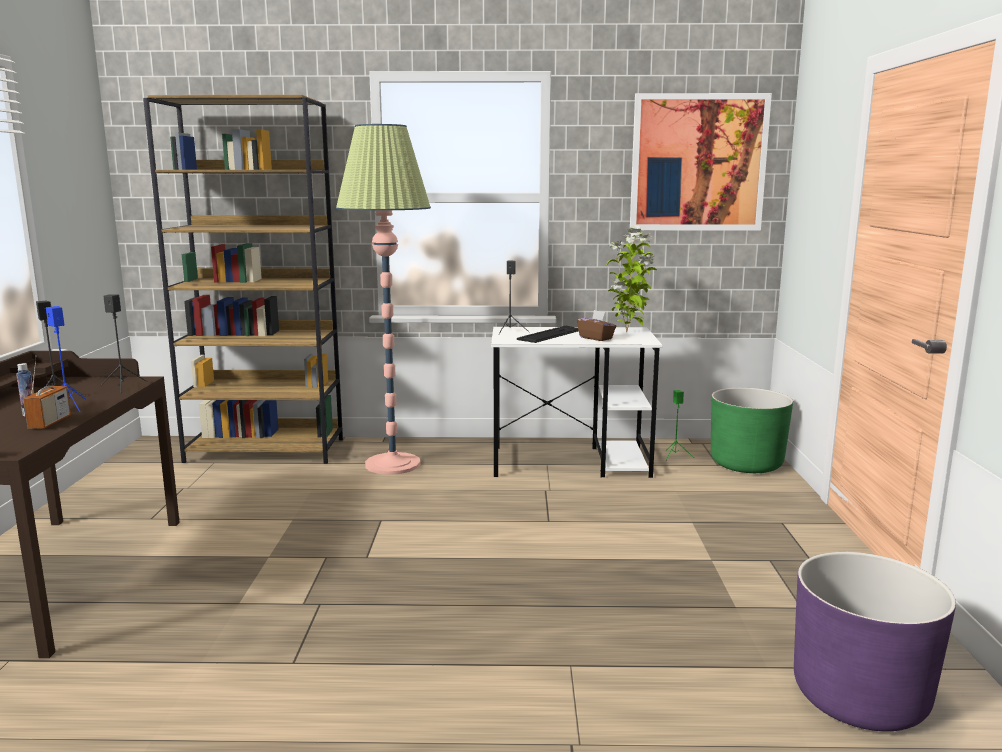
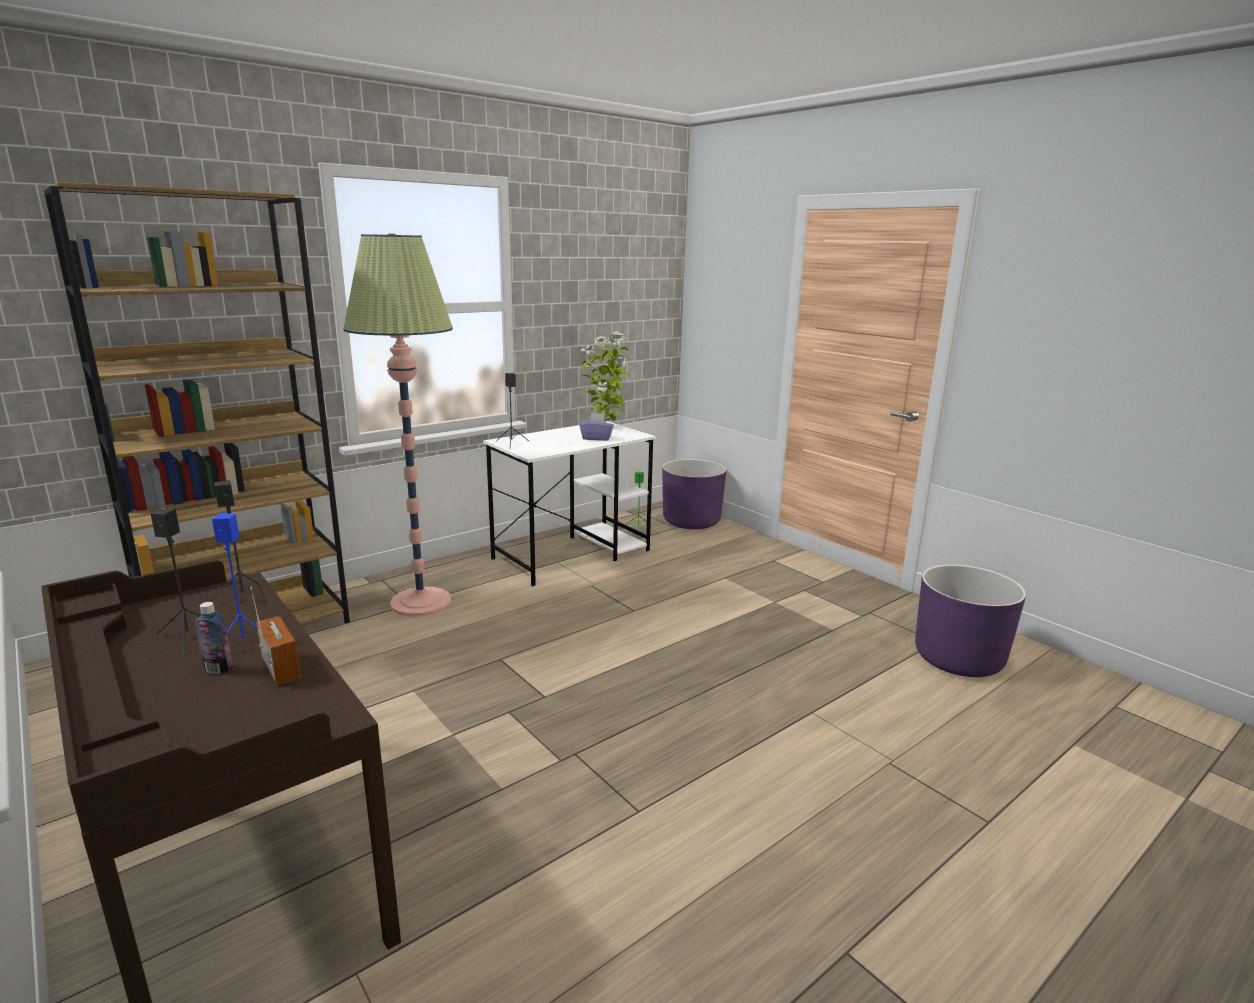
camera: 40 degrees left, 5 degrees up
(551, 334) = (553, 440): keyboard -> none
(596, 338) = (596, 438): brown tissue box -> purple tissue box
(698, 163) = (625, 270): picture -> none
(746, 464) = (691, 521): green planter -> purple planter

